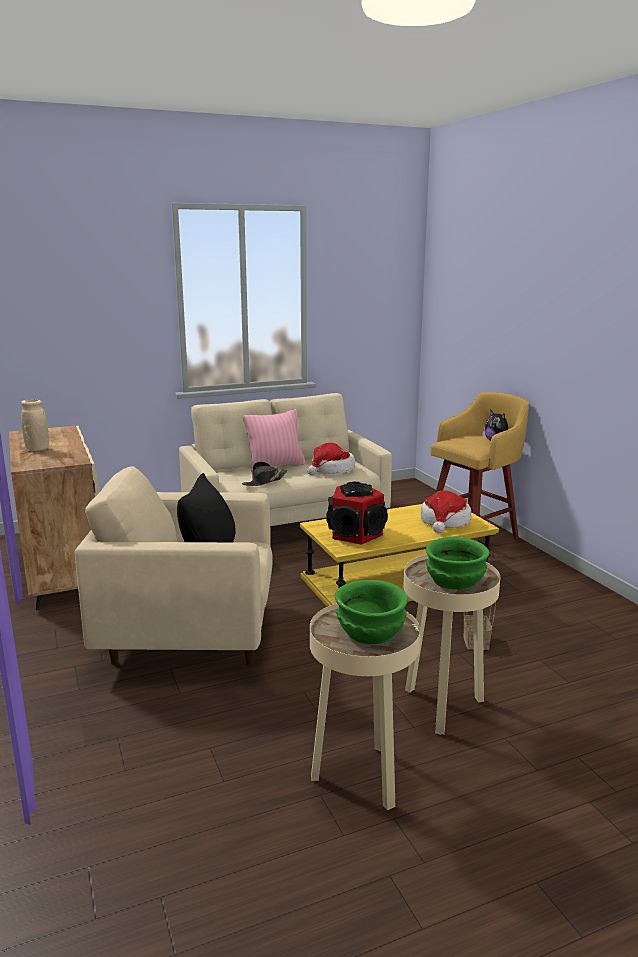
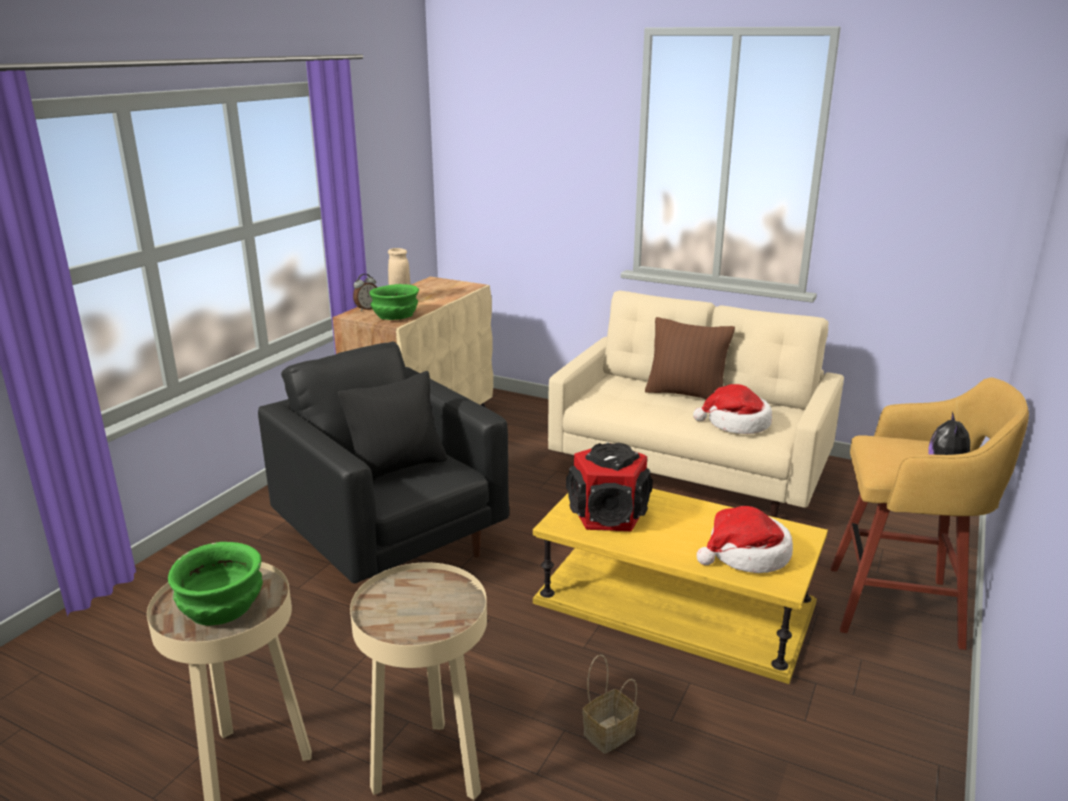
camera: 50 degrees right, 5 degrees up
(25, 460) = (367, 309): none -> alarm clock
(190, 636) = (392, 543): beige armchair -> black armchair
(265, 481) = (633, 408): black hat -> none
(275, 466) = (686, 394): pink pillow -> brown pillow
(455, 581) = (408, 614): green bowl -> green bowl (395, 316)

